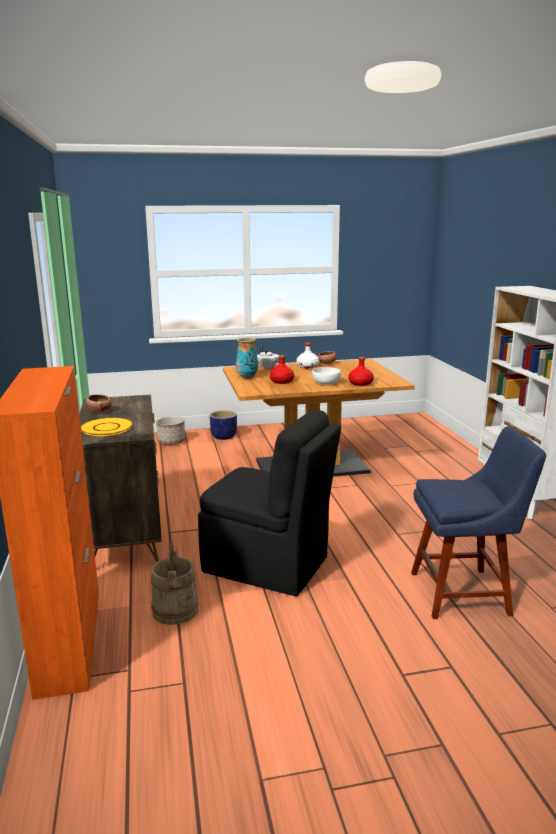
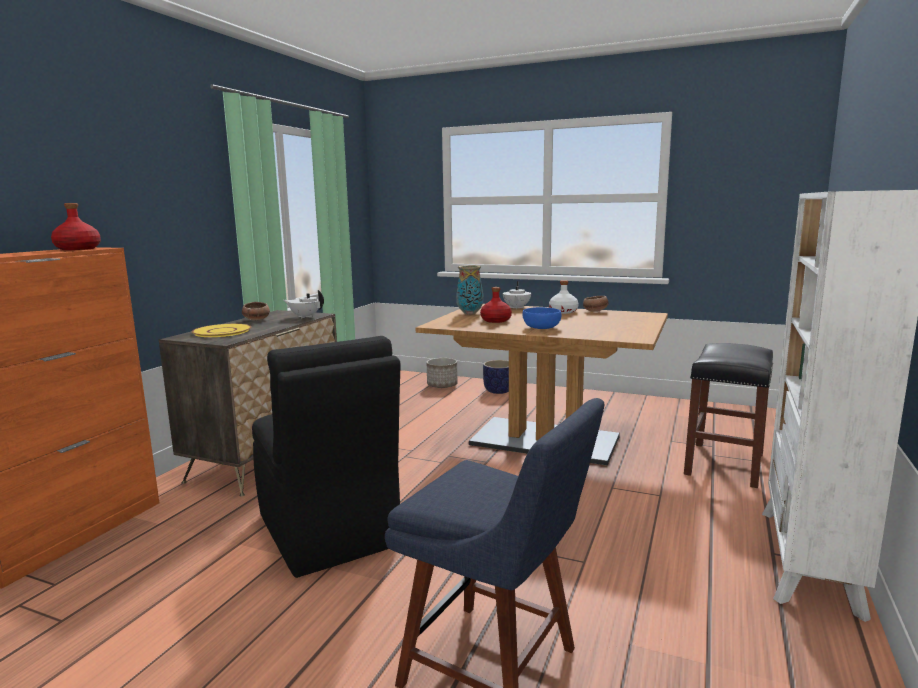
camera: 35 degrees right, 5 degrees down
(135, 401) = (305, 317): none -> white teapot
(175, 610) = (180, 543): beige bucket -> none
(326, 383) = (541, 328): white bowl -> blue bowl
(360, 383) = (582, 333): red bottle -> red bottle (78, 249)
(428, 456) = (725, 465): none -> black stool

